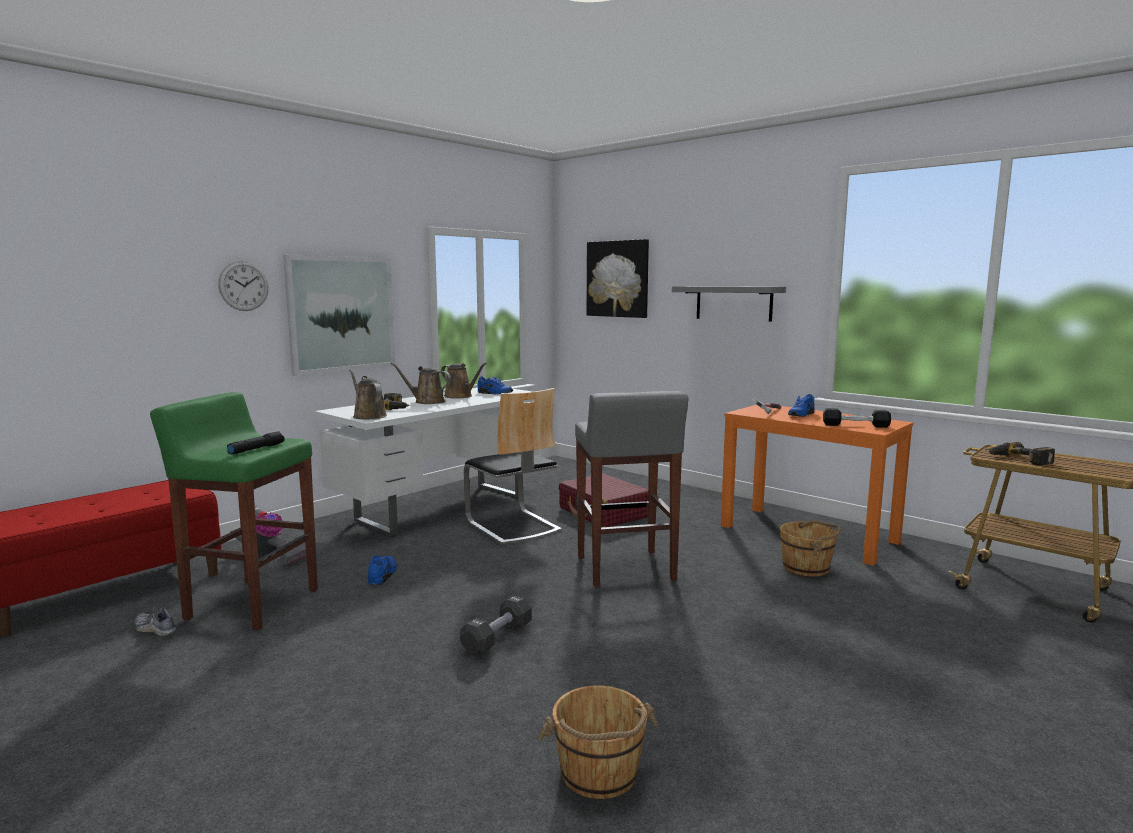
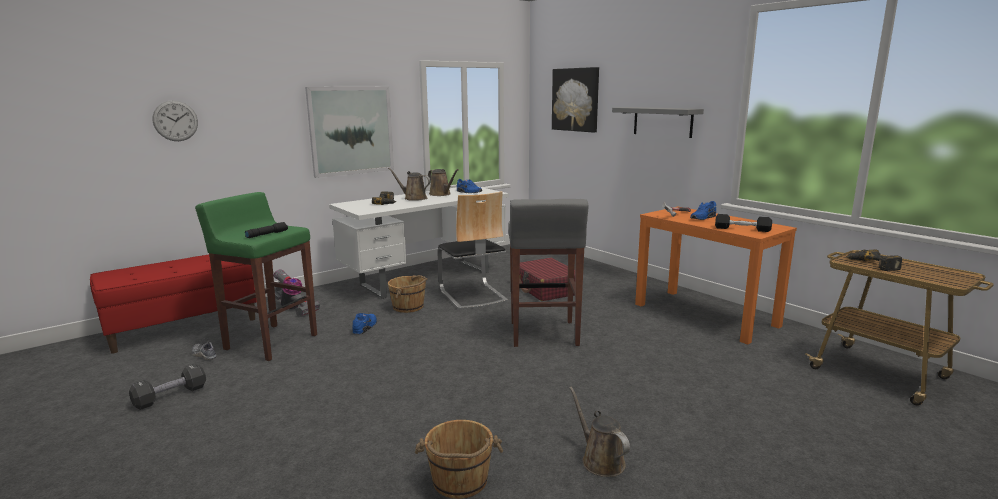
camera: 10 degrees right, 5 degrees up
(243, 286) = (276, 111): wall clock -> wall clock (175, 121)
(368, 416) = (364, 209): brown watering can -> brown watering can (600, 460)
(497, 638) = (427, 379): black dumbbell -> black dumbbell (170, 396)
(807, 567) = (690, 342): brown bucket -> brown bucket (409, 307)

